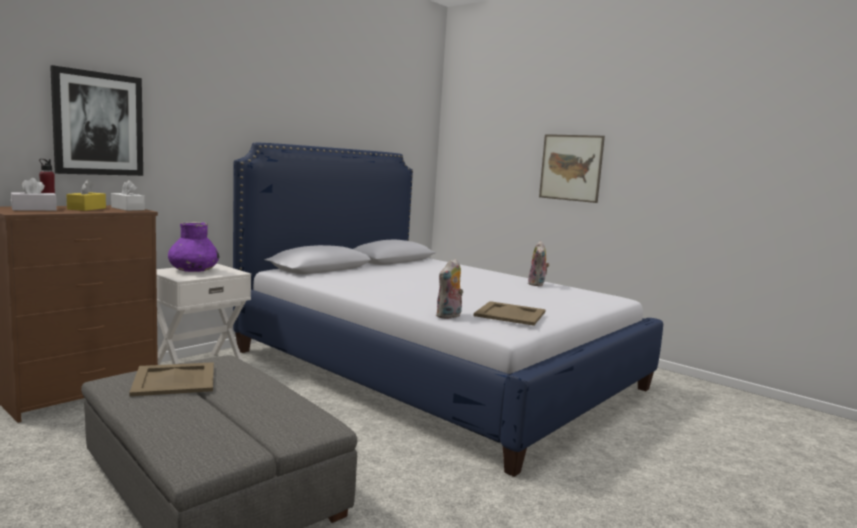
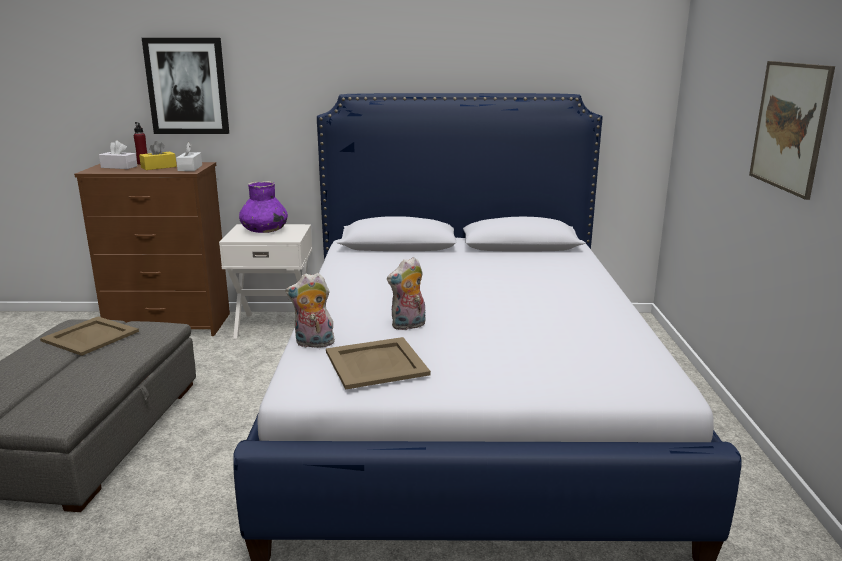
camera: 50 degrees right, 10 degrees up
(537, 284) = (601, 327): plush toy -> plush toy (408, 326)

